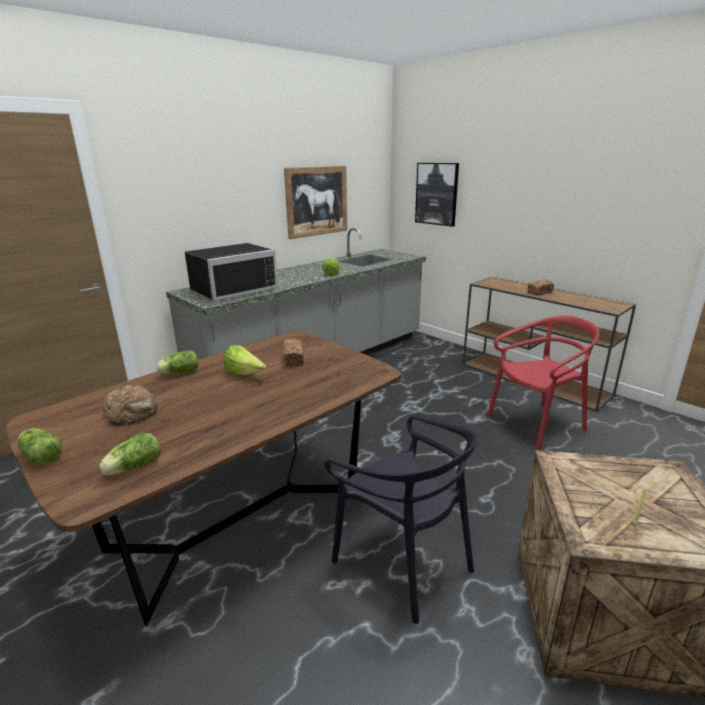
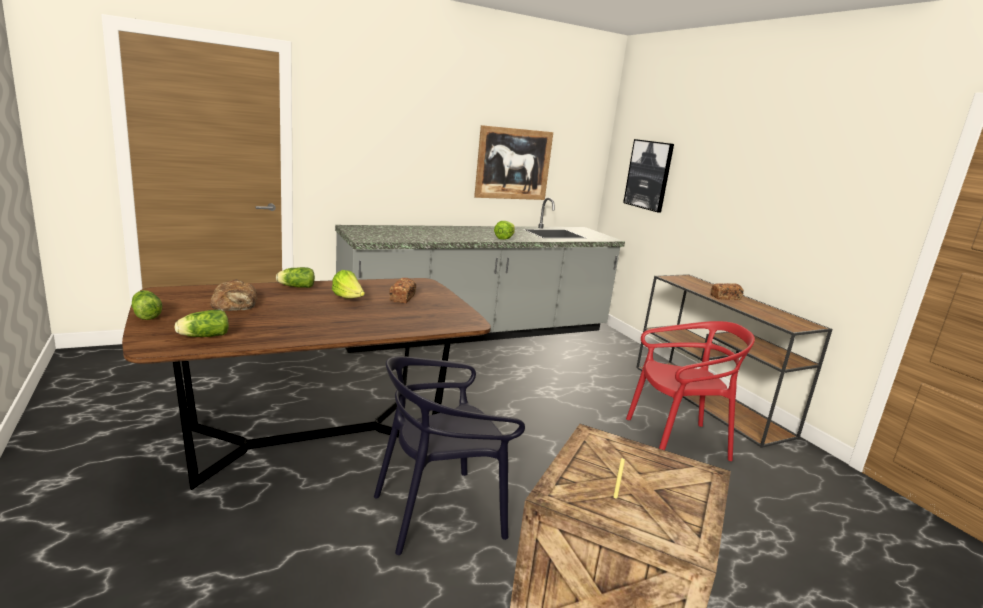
camera: 15 degrees right, 5 degrees down
(232, 289) = (395, 233): black microwave -> none
(403, 561) = (439, 513): black chair -> black chair turned 90 degrees clockwise

